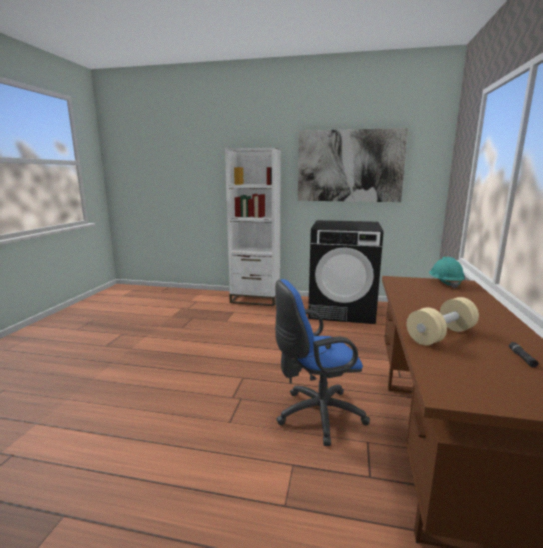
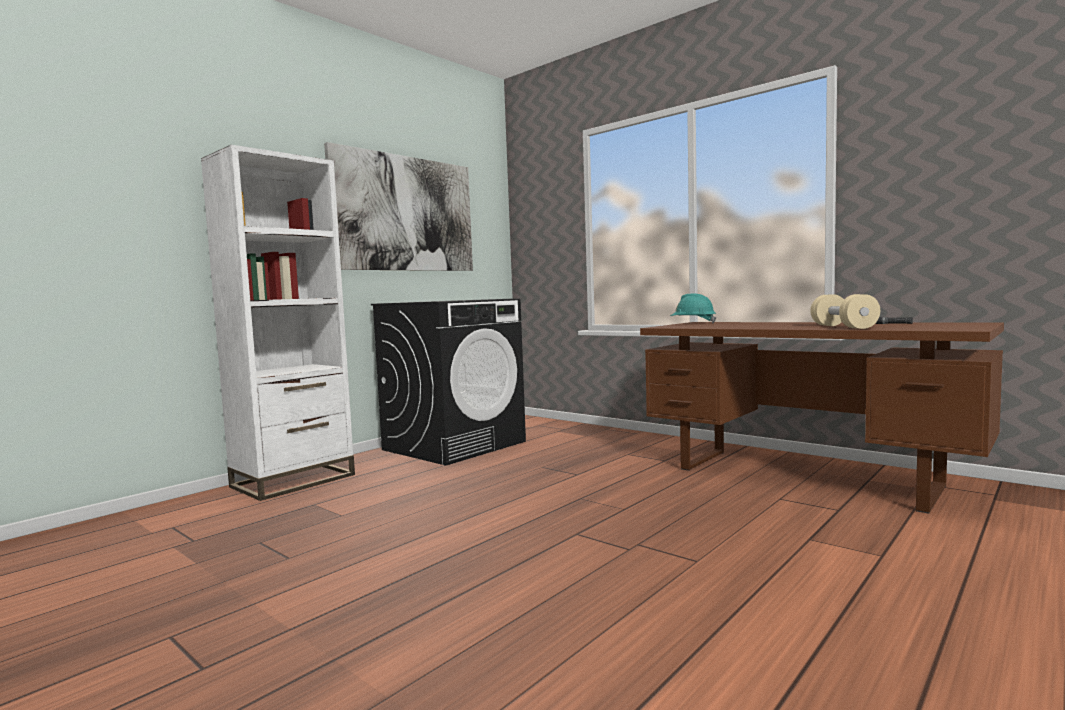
camera: 60 degrees left, 10 degrees down
(315, 415) = (714, 510): blue office chair -> none

